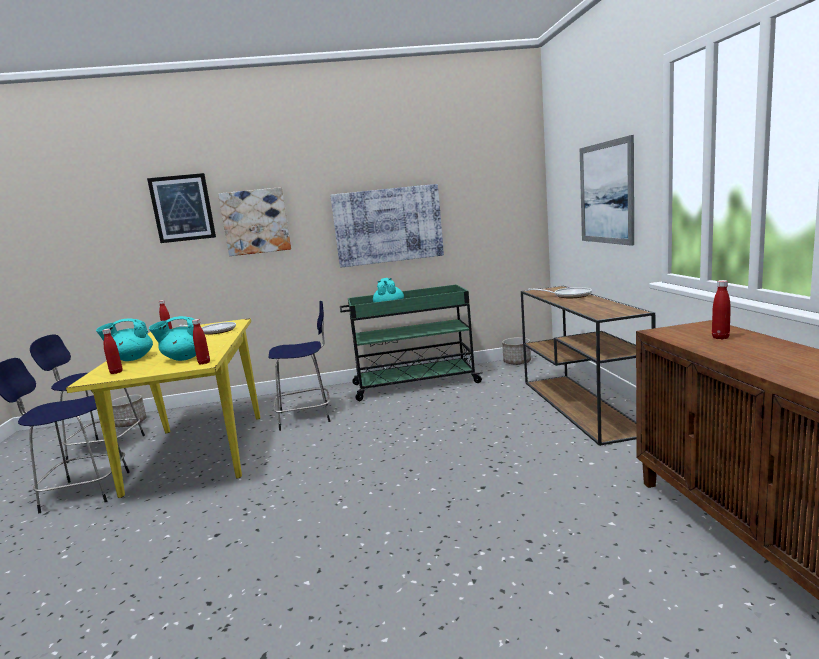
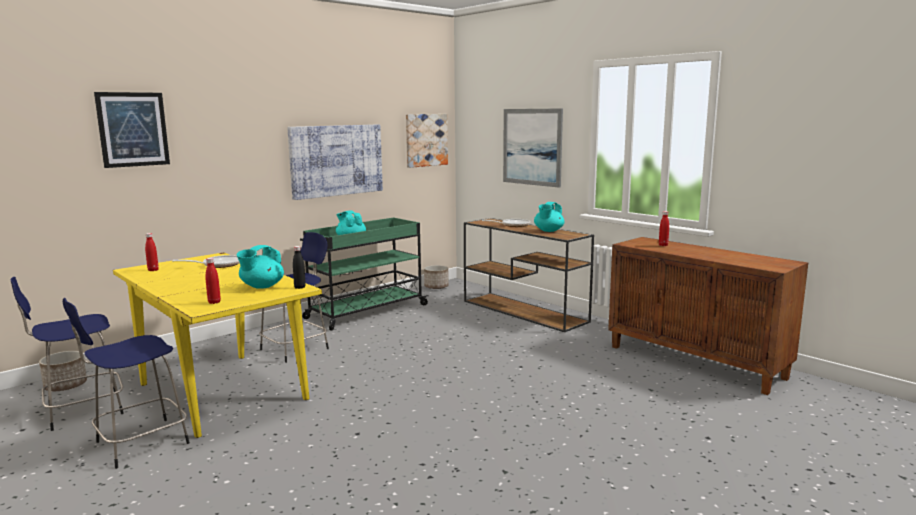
camera: 35 degrees left, 0 degrees up
(131, 359) = (191, 292): turquoise teapot -> turquoise teapot (548, 231)
(204, 363) = (300, 287): red bottle -> black bottle
(255, 221) = (212, 149): picture -> picture (426, 140)

